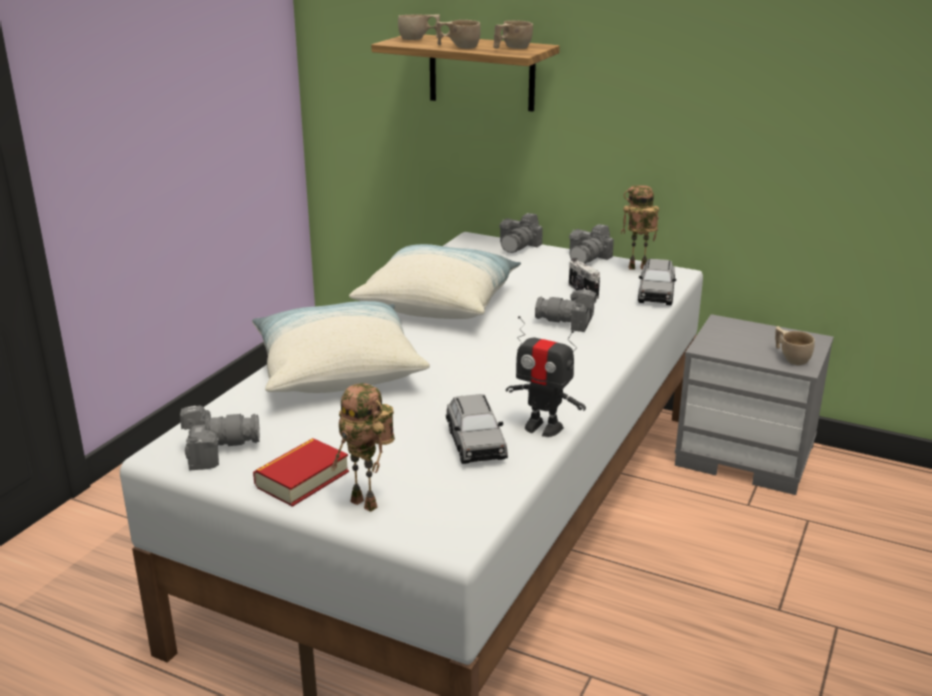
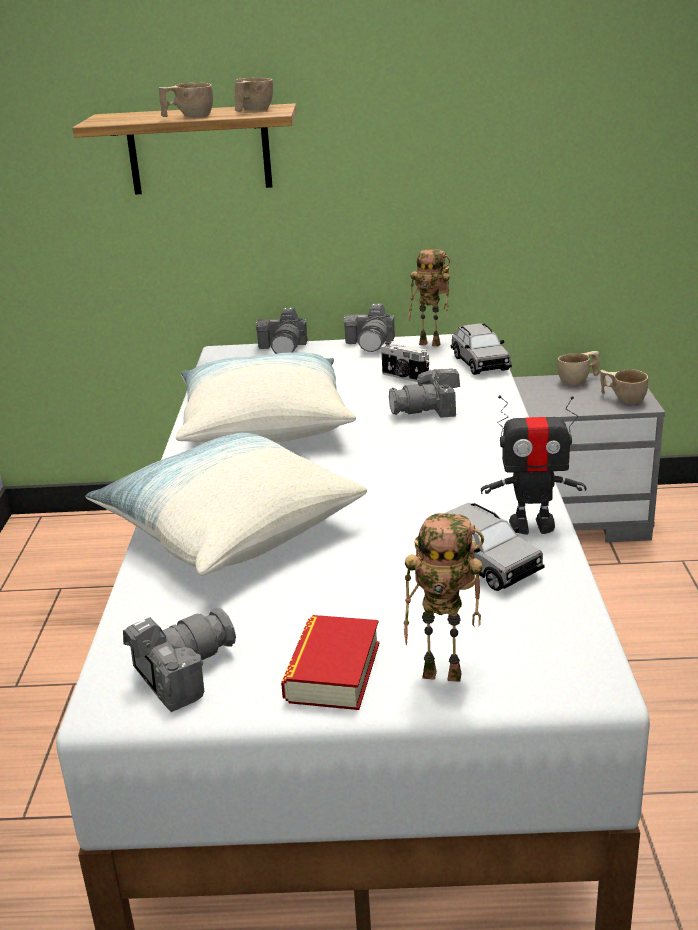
camera: 25 degrees left, 0 degrees up
(419, 39) = (122, 117): beige cup -> beige cup (579, 380)
(636, 269) = (432, 343): toy robot -> toy robot turned 135 degrees counterclockwise

